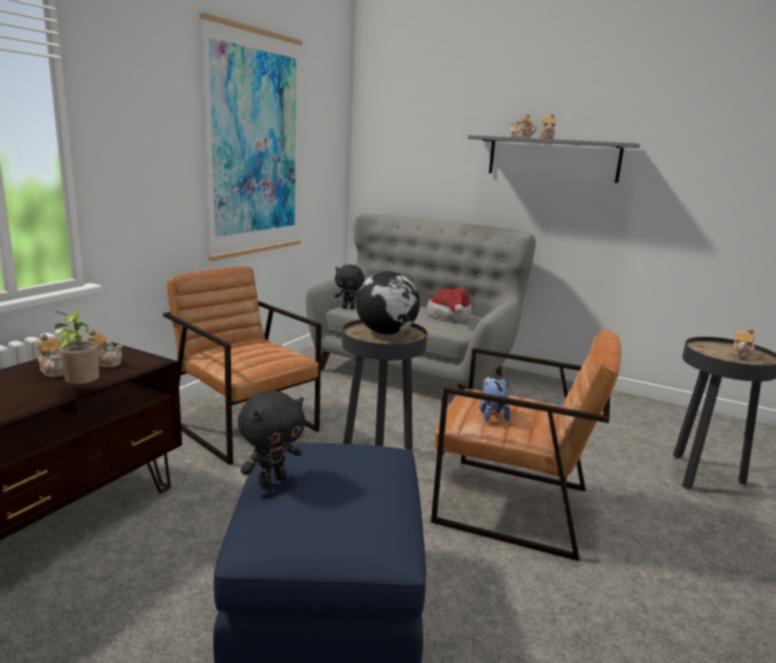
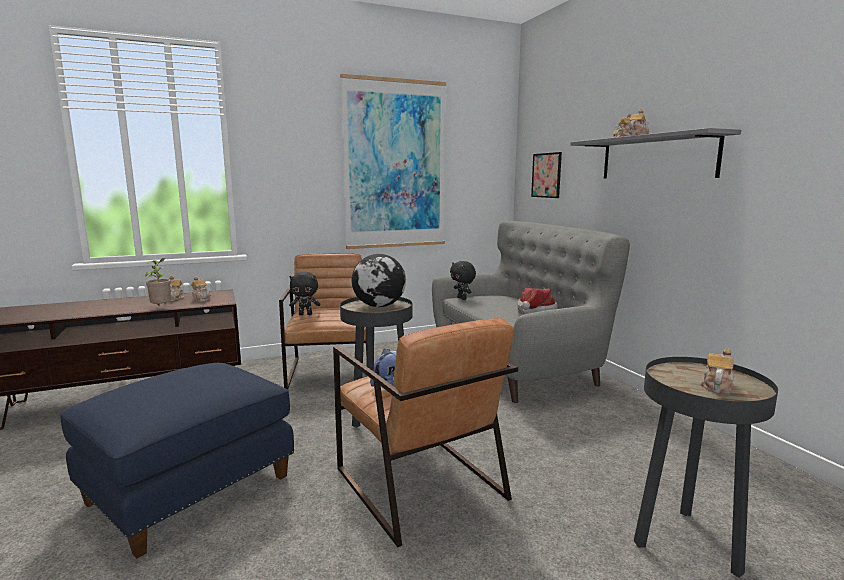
camera: 40 degrees right, 5 degrees down
(272, 480) = (156, 375): black plush toy -> black plush toy (305, 314)
(405, 163) = (546, 175): none -> picture
(741, 356) = (716, 386): teapot -> teapot turned 45 degrees counterclockwise

